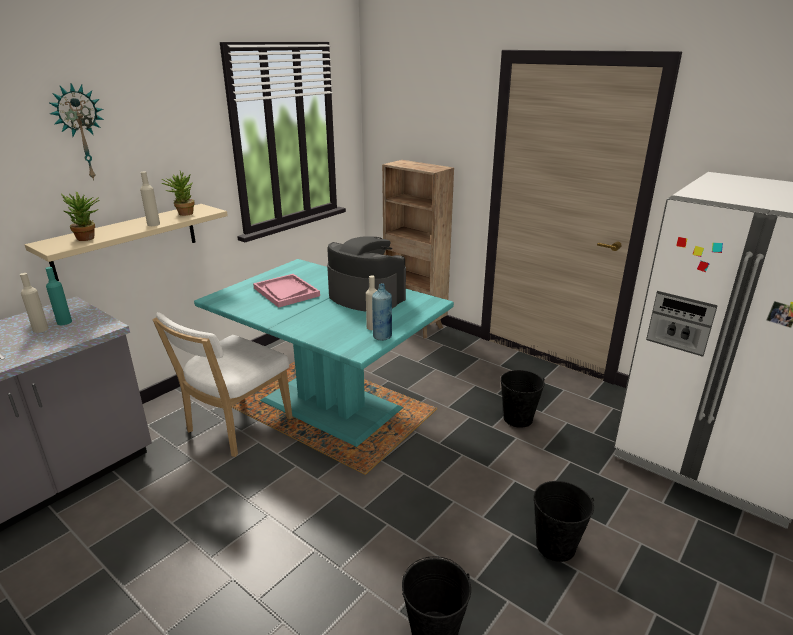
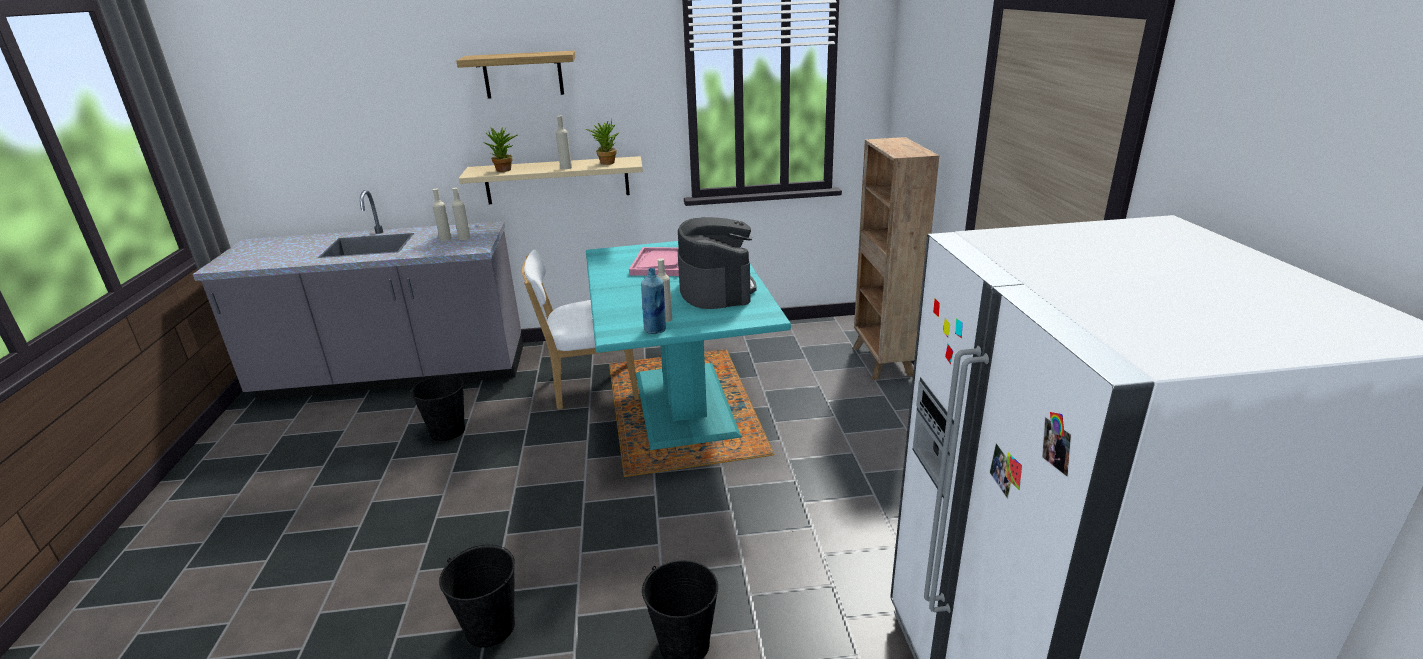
camera: 45 degrees right, 0 degrees up
(64, 322) = (464, 238): turquoise bottle -> beige bottle
(80, 133) = (523, 75): wall clock -> shelf
(517, 418) = (845, 509): black bucket -> black bucket (448, 431)

